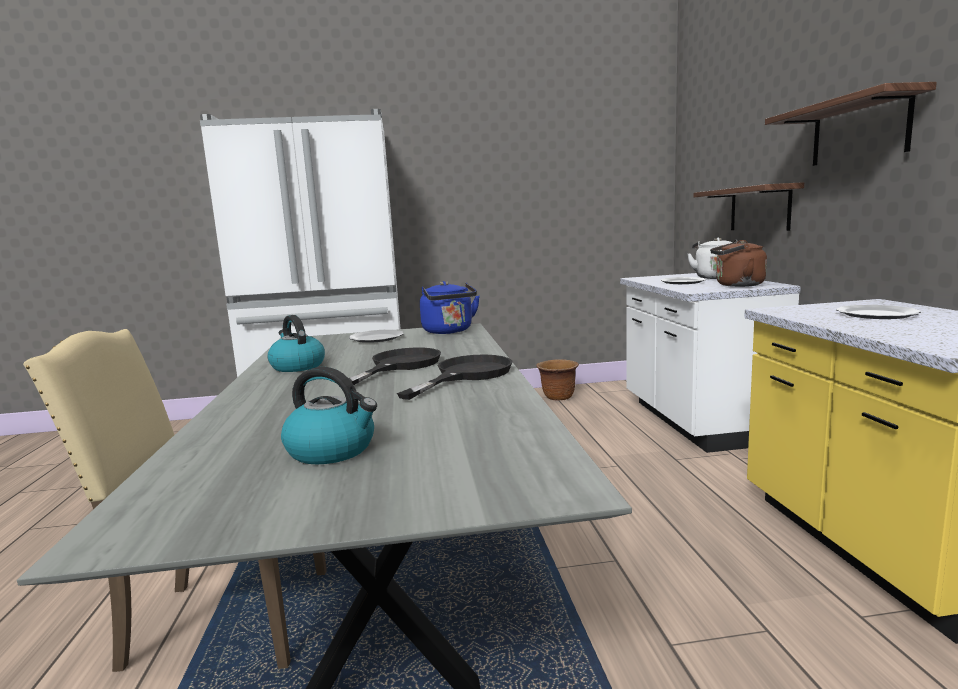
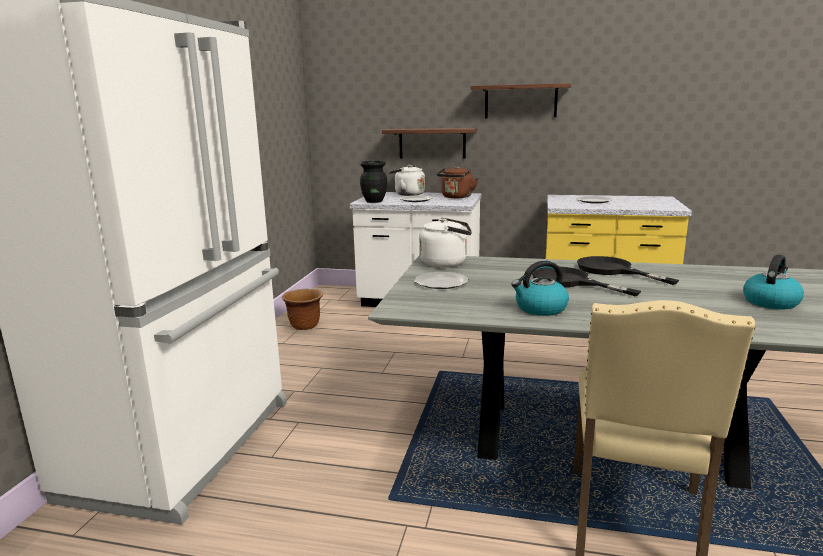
camera: 70 degrees left, 5 degrees up
(449, 331) = (446, 263): blue kettle -> white kettle
(645, 278) = (374, 201): none -> black vase

